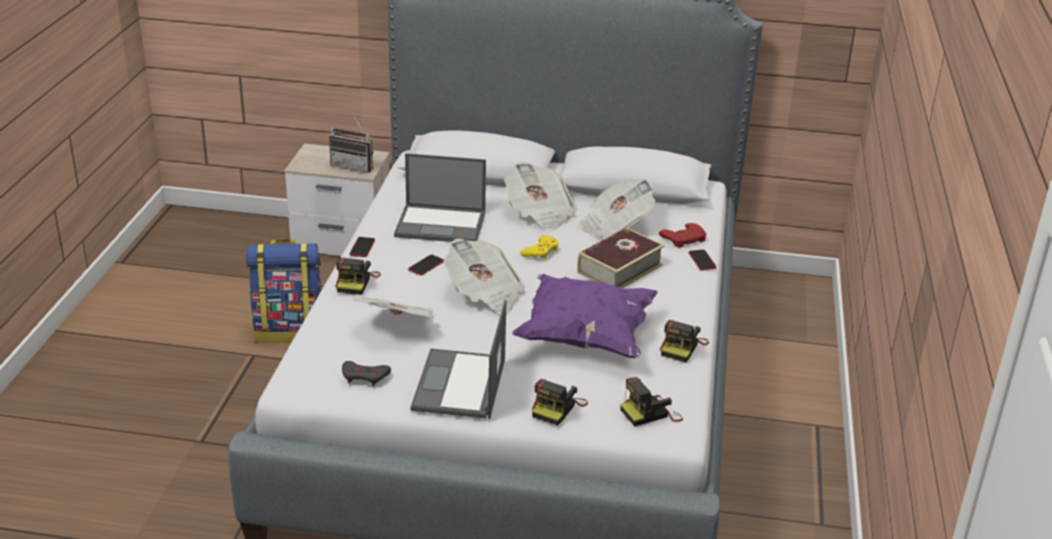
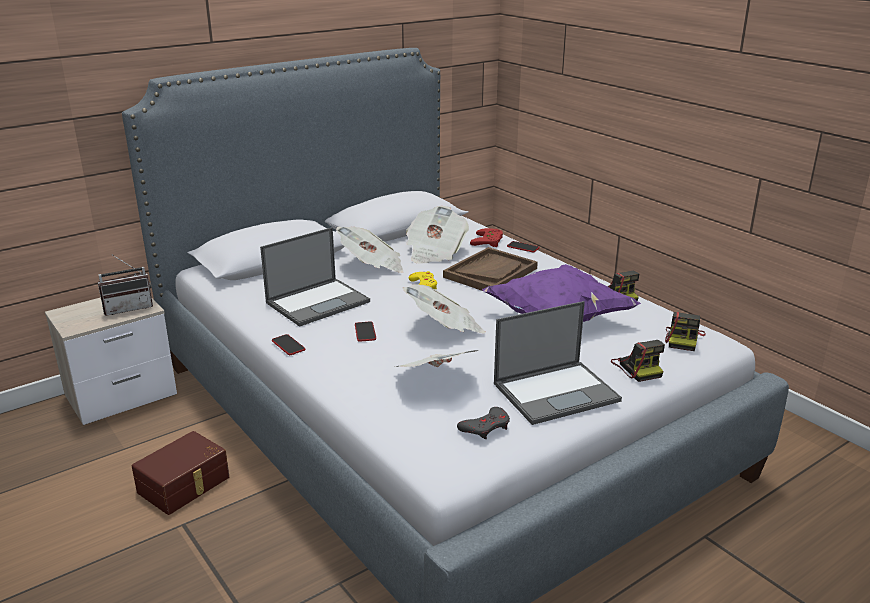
camera: 45 degrees left, 5 degrees down
(289, 330) = (185, 485): backpack -> brown storage box
(356, 282) = (335, 370): camera -> none
(459, 385) = (557, 392): laptop -> laptop turned 75 degrees counterclockwise
(619, 268) = (490, 272): book -> brown tray

